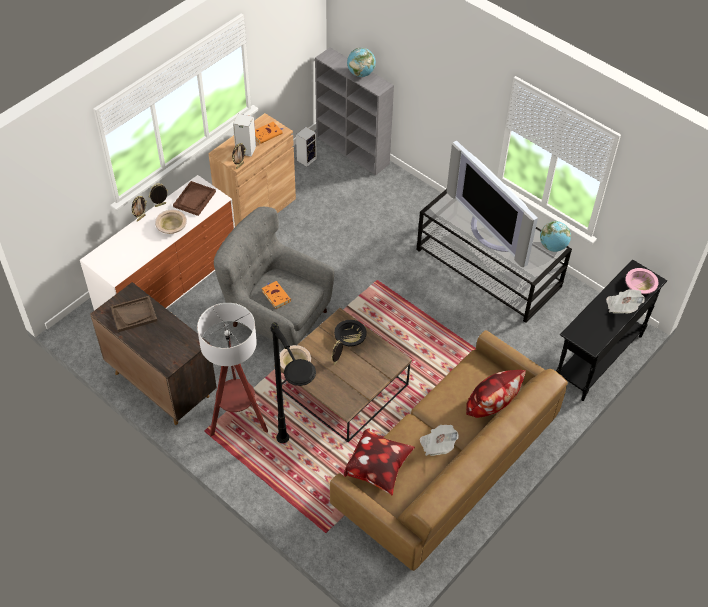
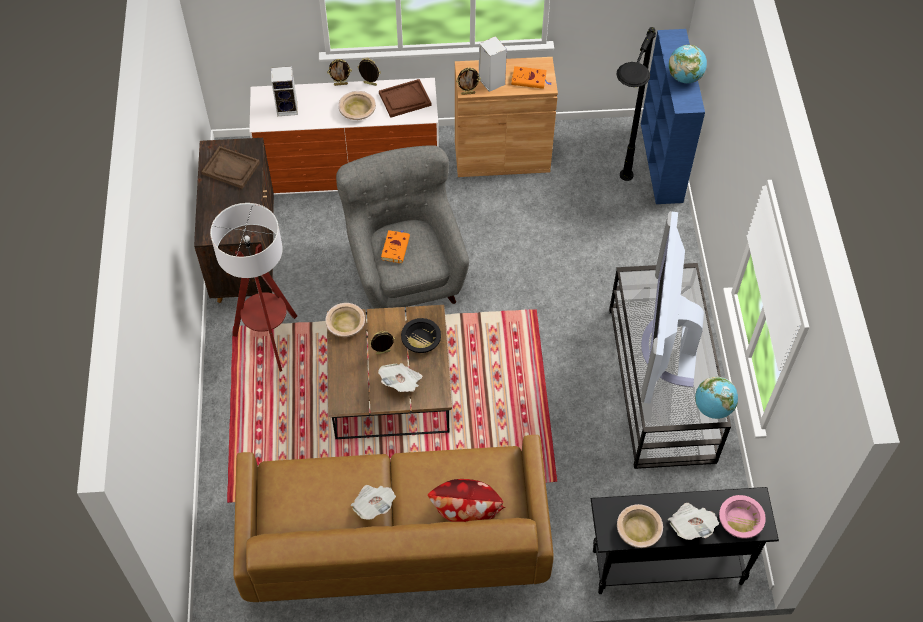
camera: 45 degrees right, 5 degrees up
(298, 471) = (266, 428): black floor lamp -> black floor lamp (614, 208)
(307, 159) = (605, 140): speaker -> speaker (288, 108)
(353, 150) = (661, 163): grey bookcase -> blue bookcase
(368, 369) = (401, 383): none -> newspaper
(378, 469) = (298, 481): pillow -> none
(601, 330) = (638, 530): none -> beige bowl

